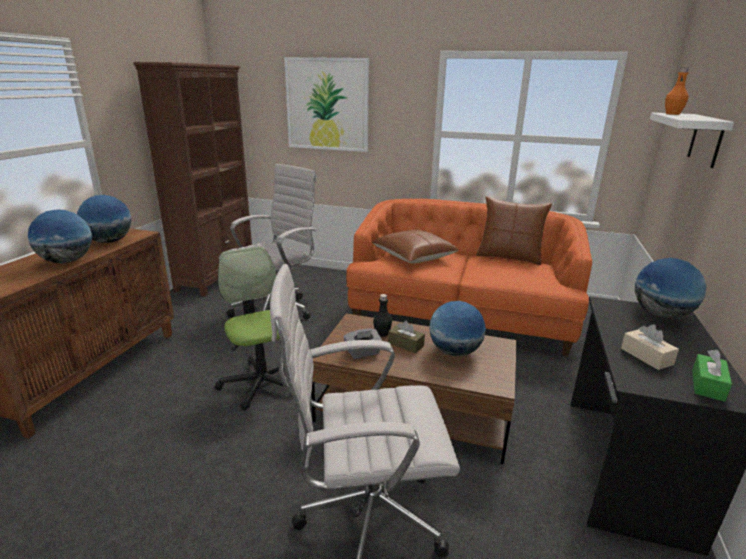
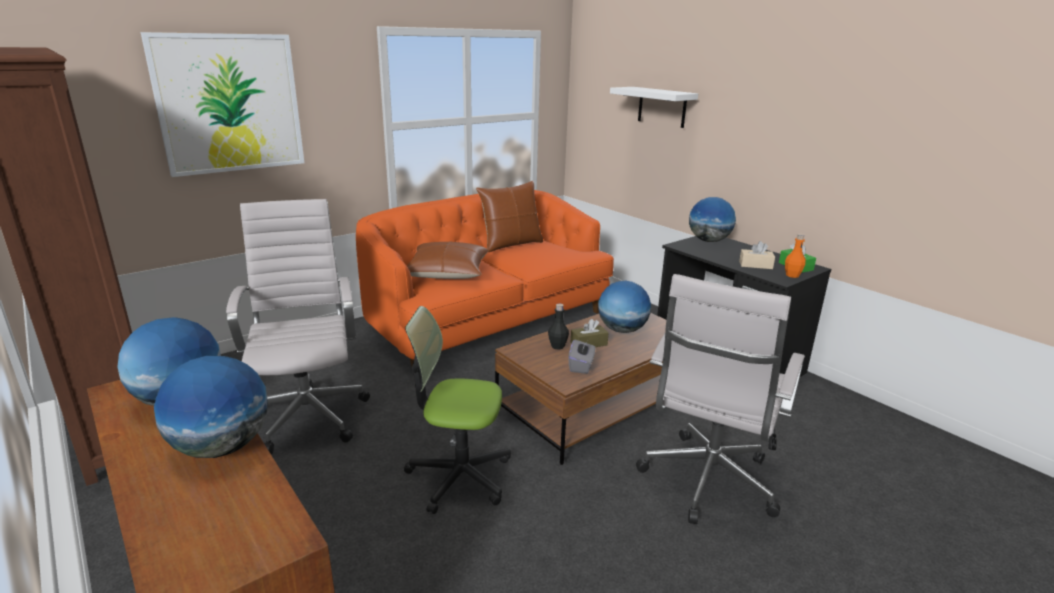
camera: 55 degrees left, 0 degrees up
(672, 114) = (633, 88): orange bottle -> orange bottle (792, 275)

